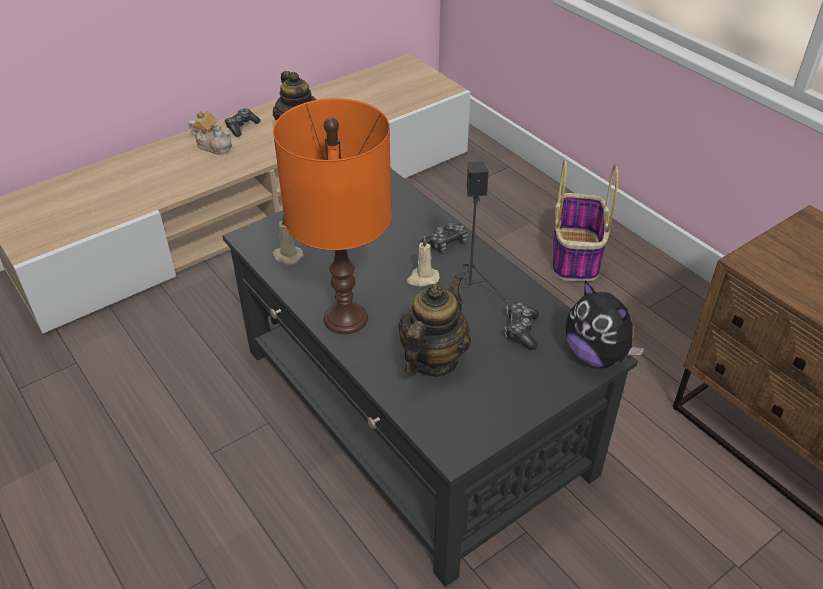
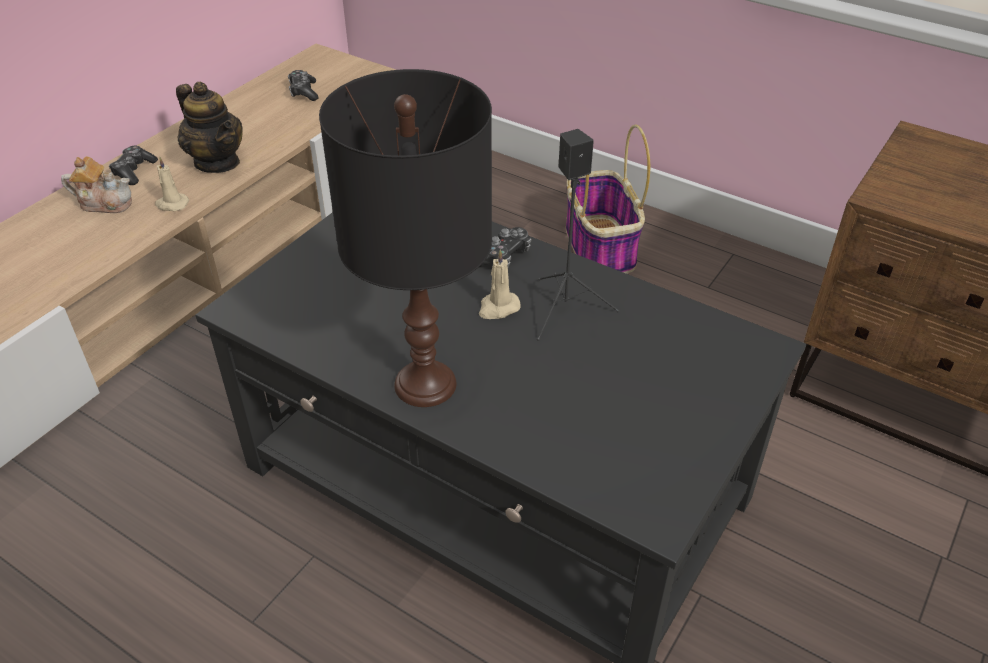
camera: 20 degrees left, 0 degrees up
(287, 256) = (303, 321): beige candle -> beige candle (171, 204)
(345, 319) = (425, 385): orange table lamp -> black table lamp
(432, 360) = (566, 408): teapot -> none
(521, 330) = (653, 342): game controller -> game controller (303, 92)
(596, 355) = (758, 349): plush toy -> none

